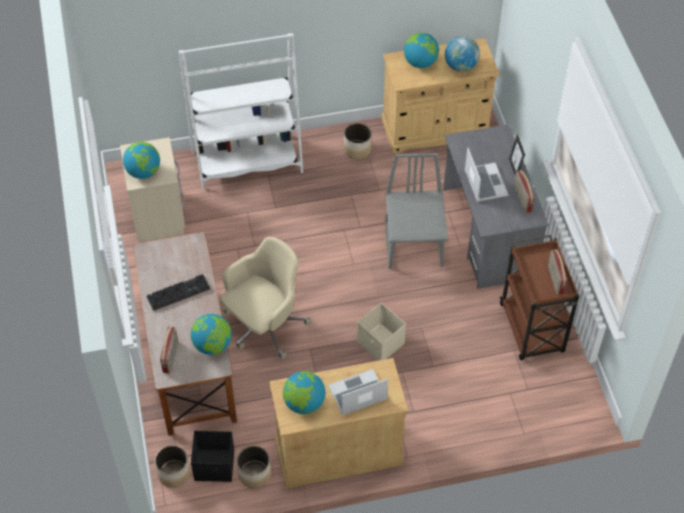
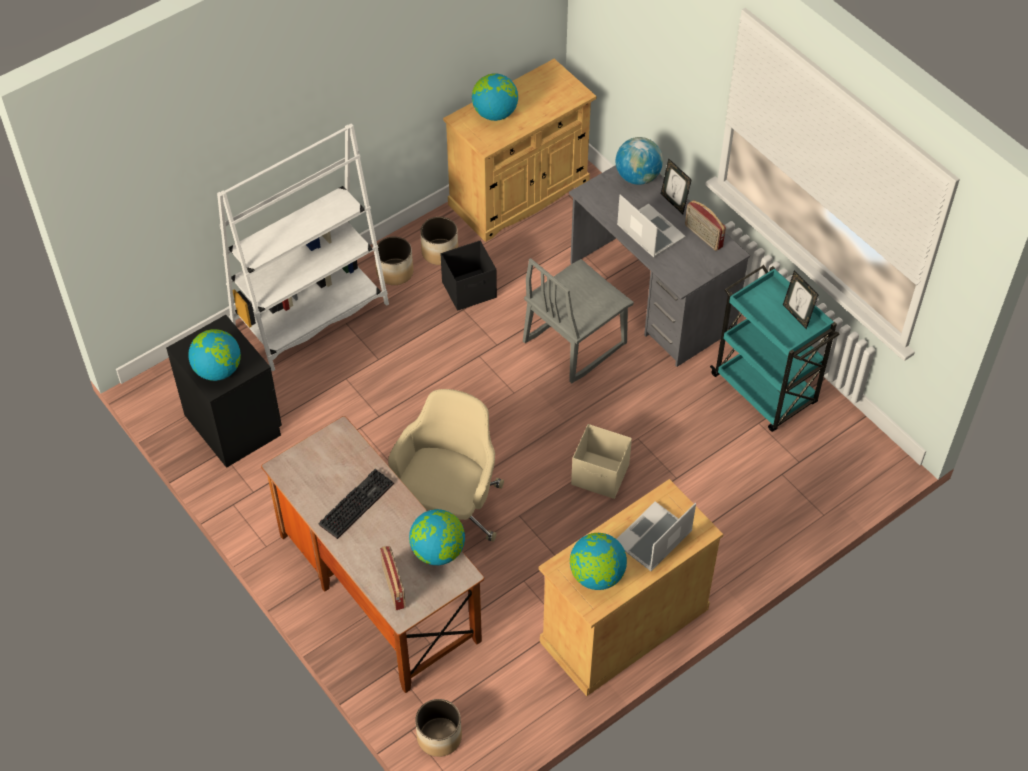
camera: 25 degrees left, 0 degrees up
(159, 215) = (234, 424): beige nightstand -> black nightstand
(215, 466) = (485, 706): black storage box -> black storage box (470, 290)
(254, 474) = (538, 695): planter -> planter (394, 272)
(414, 245) = (574, 342): grey chair -> grey chair turned 105 degrees counterclockwise
(461, 66) = (545, 101): globe -> globe (637, 177)
(532, 330) = (765, 391): brown cart -> turquoise cart
(555, 279) = (796, 315): radio -> picture frame

